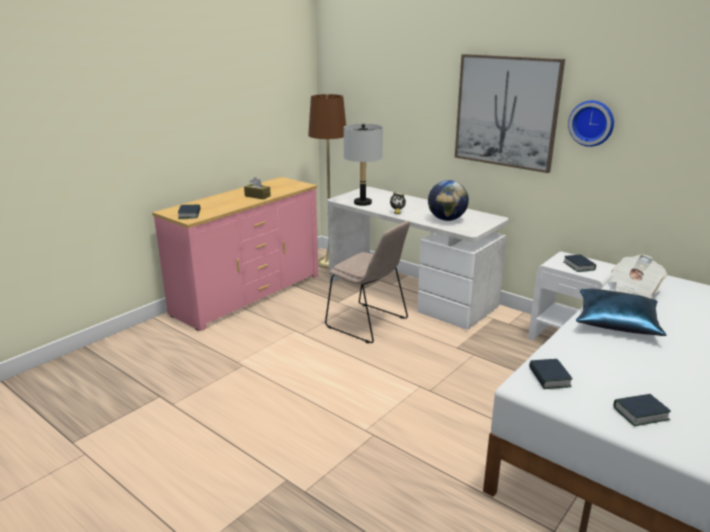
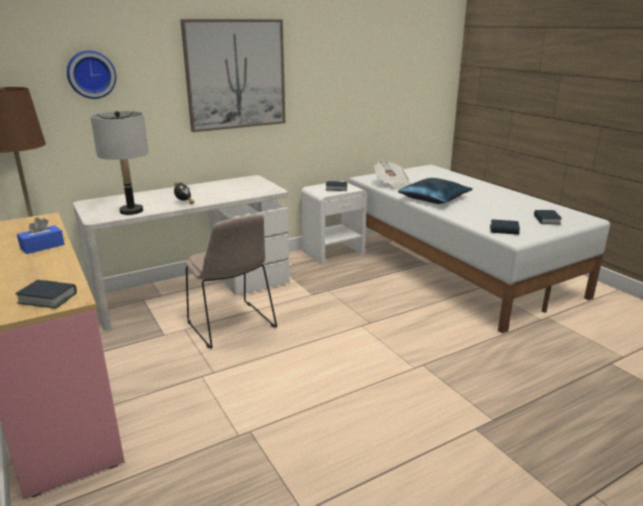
camera: 70 degrees left, 0 degrees up
(257, 196) = (42, 246): brown tissue box -> blue tissue box
(369, 324) = (232, 326): beige chair -> beige chair turned 90 degrees clockwise
(447, 219) = (234, 191): globe -> none
(592, 123) = (308, 72): wall clock -> wall clock (91, 74)

